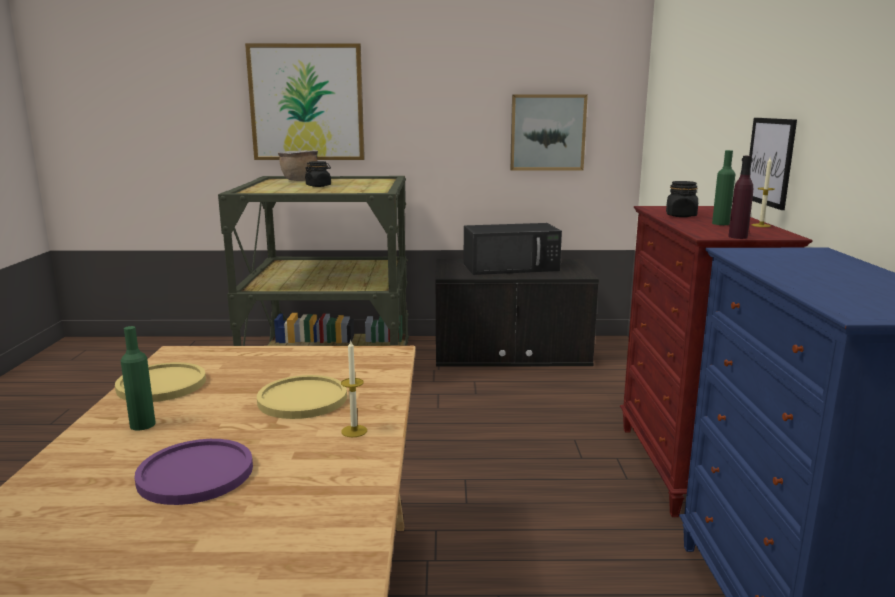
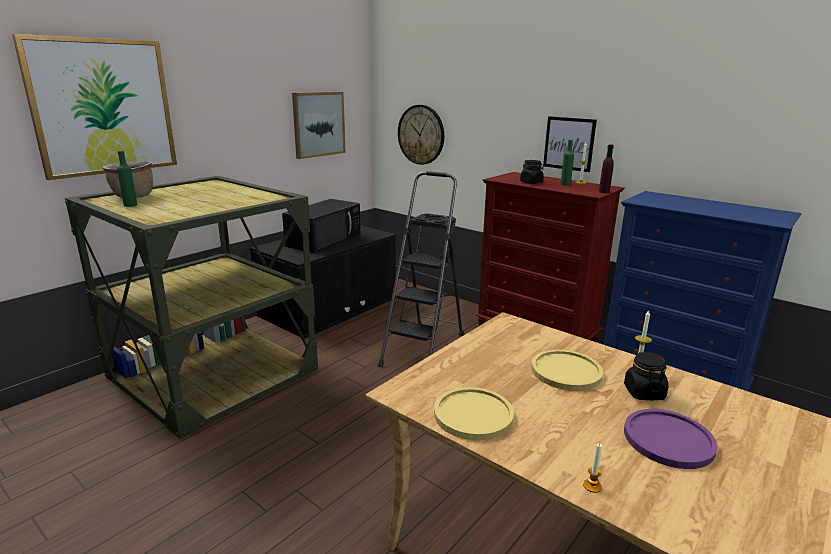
camera: 50 degrees left, 5 degrees up
(70, 453) = (592, 486): none -> candle
(142, 425) = (558, 441): green bottle -> green bottle (130, 205)
(318, 186) = (189, 200): black jar -> black jar (643, 392)
(522, 418) = (424, 348): none -> step ladder
(667, 151) = (421, 134): none -> wall clock

